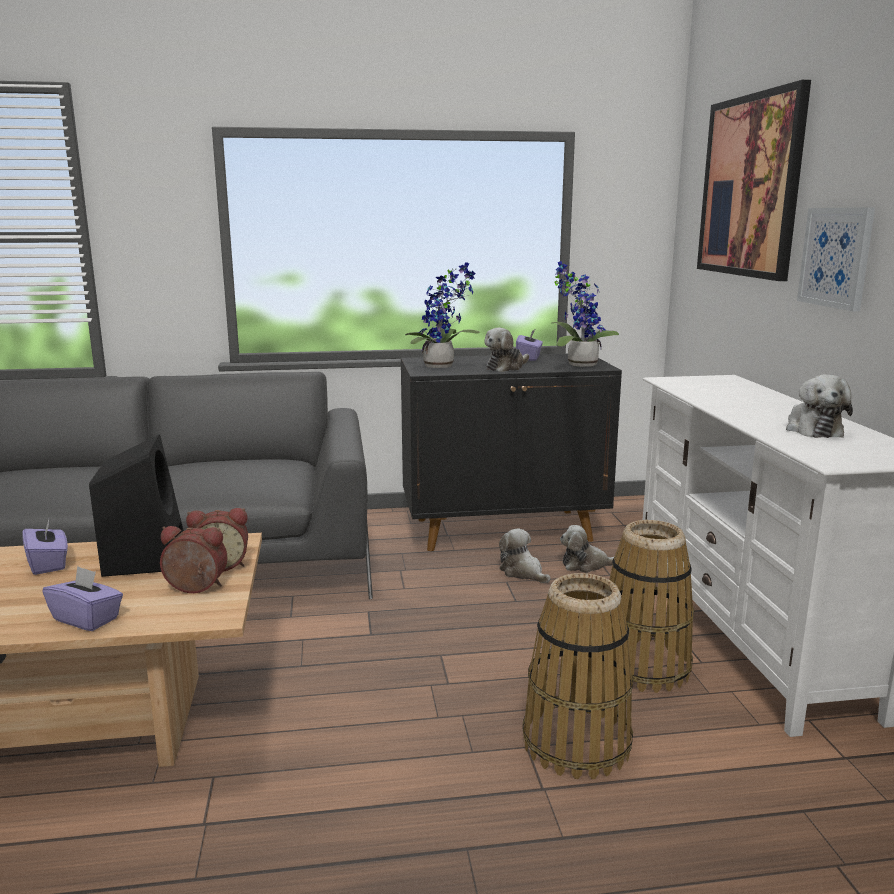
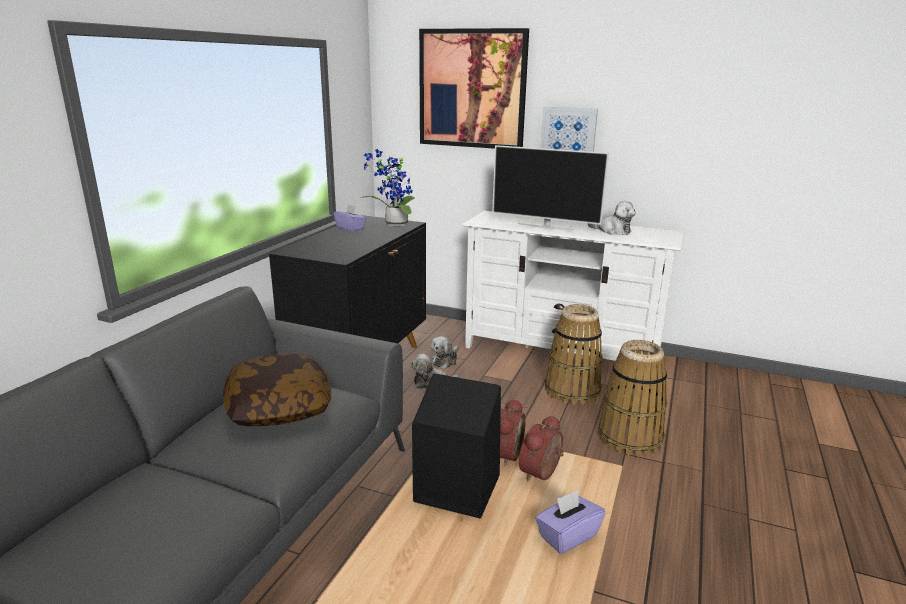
camera: 60 degrees left, 5 degrees up
(48, 564) = (419, 549): purple tissue box -> none
(235, 472) = (279, 407): none -> pillow
(443, 366) = (331, 251): potted plant -> none
(506, 367) = (369, 239): plush toy -> none
(731, 402) = (545, 226): none -> television

